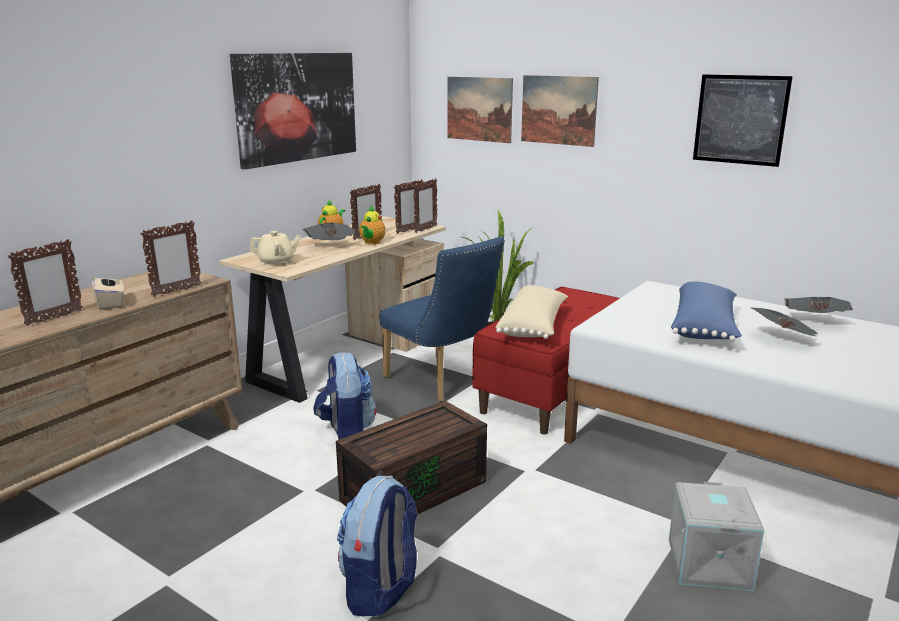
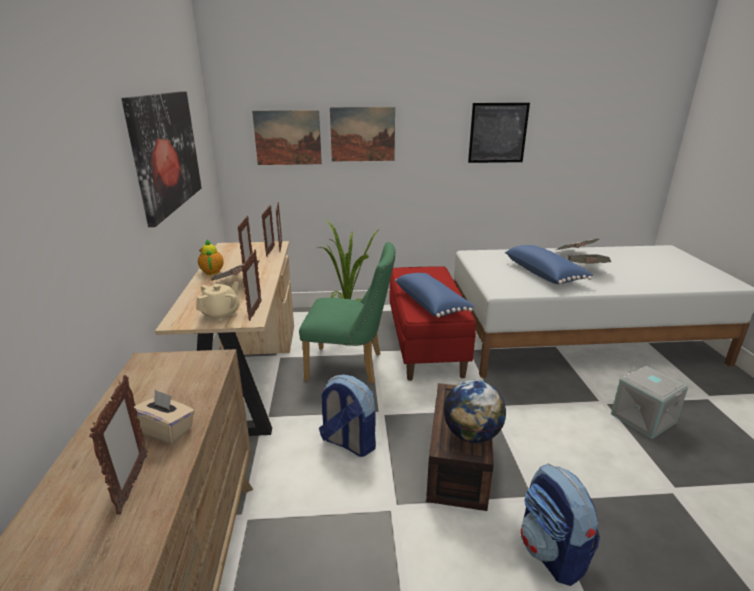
camera: 40 degrees left, 5 degrees up
(176, 291) = (209, 383): picture frame -> picture frame (255, 311)
(372, 242) = (264, 270): teapot -> none
(397, 444) = (471, 435): none -> globe
(442, 382) = (351, 367): blue chair -> green chair
(534, 326) = (431, 304): beige pillow -> blue pillow

